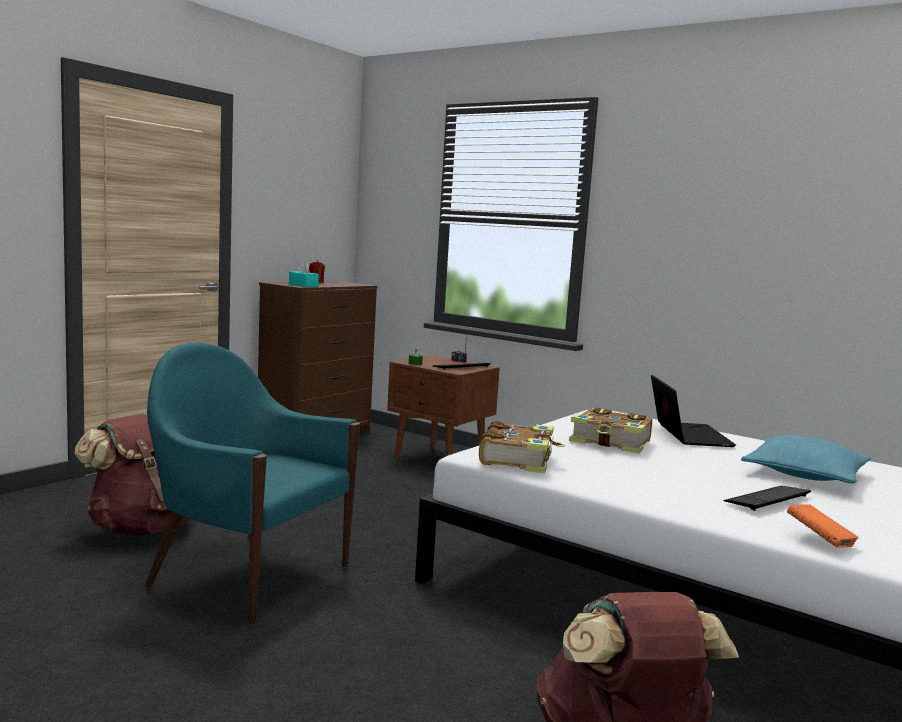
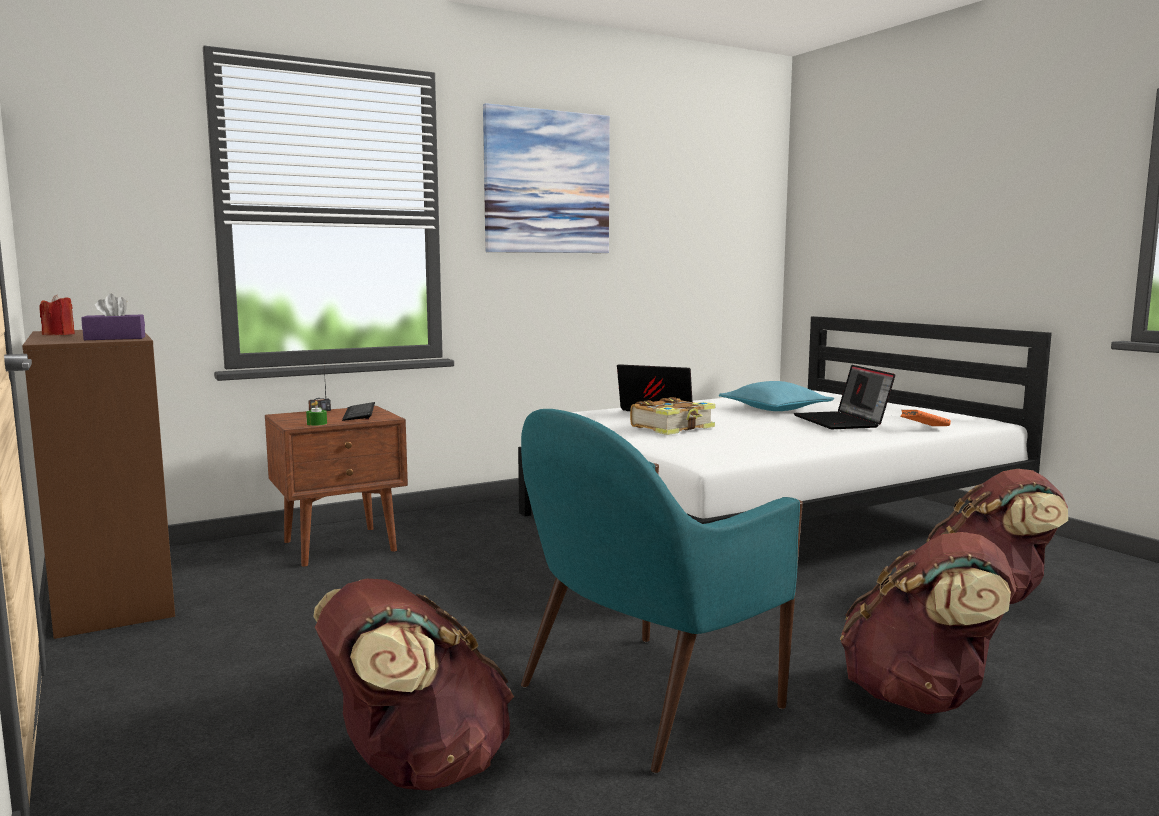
camera: 65 degrees left, 0 degrees up
(297, 687) = (921, 698): none -> brown backpack
(303, 285) = (115, 338): turquoise tissue box -> purple tissue box
(518, 459) = (725, 453): book -> none
(696, 188) = (547, 182): none -> picture
(768, 499) = (842, 422): keyboard -> laptop

